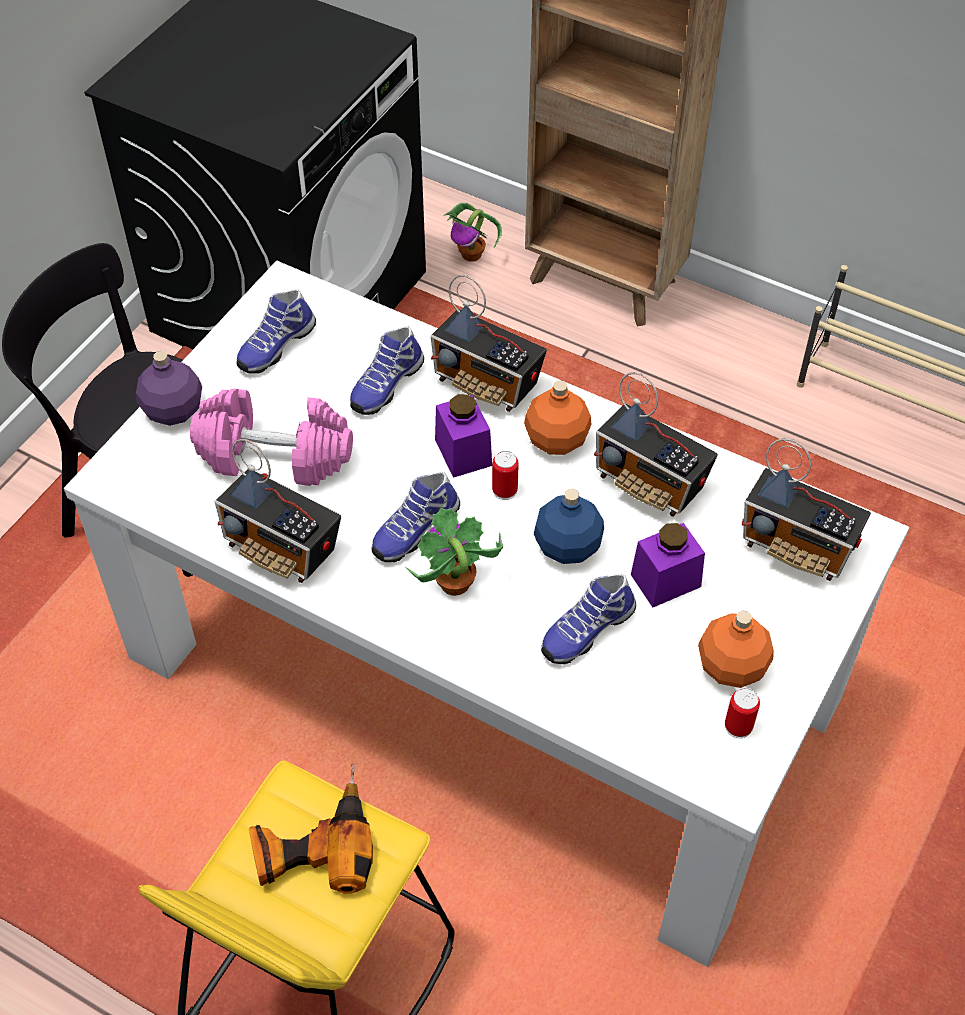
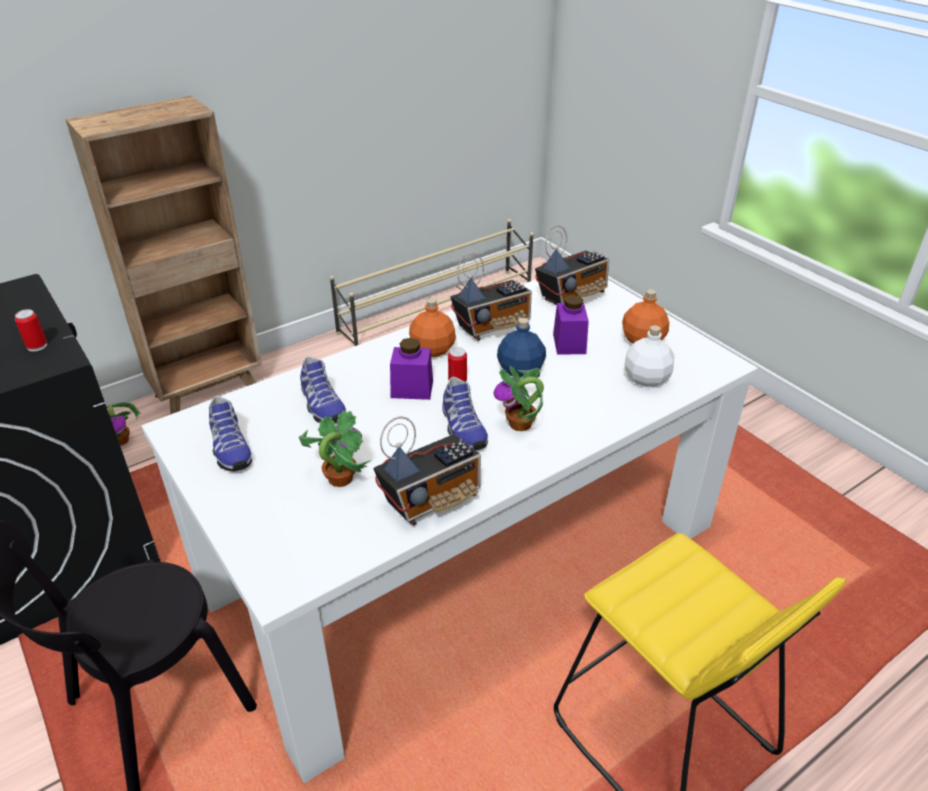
camera: 65 degrees left, 15 degrees down
(172, 411) = (240, 526): purple bottle -> none
(275, 455) = (339, 478): pink dumbbell -> potted plant
(312, 843) = (671, 592): power drill -> none
(487, 383) = (361, 362): radio -> none
(586, 629) = (589, 382): shoe -> none
(636, 695) = (647, 378): none -> white bottle
(738, 726) = (684, 350): can -> can (37, 346)

